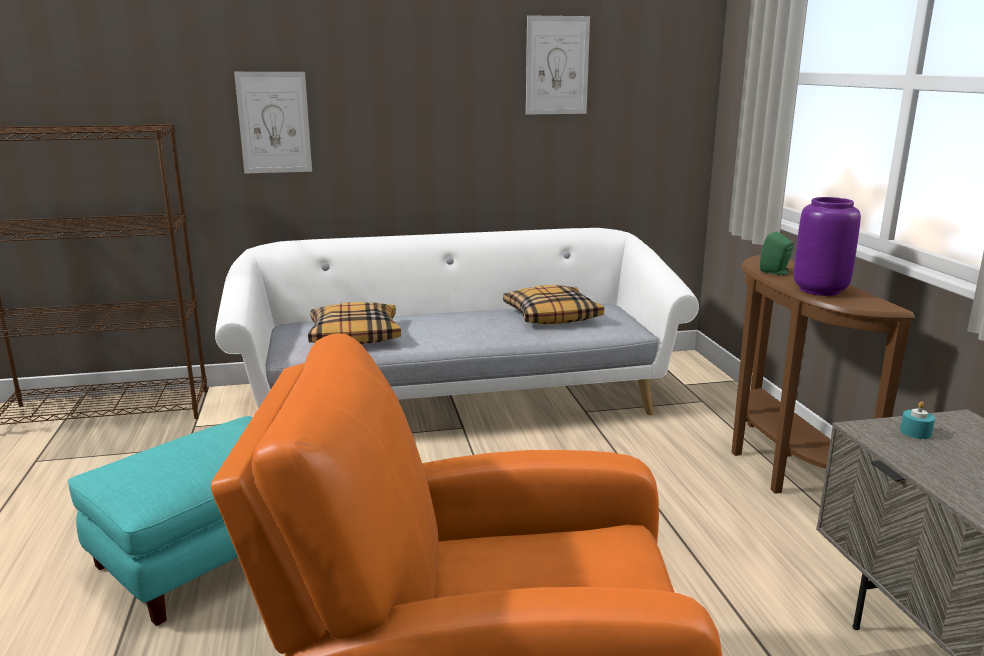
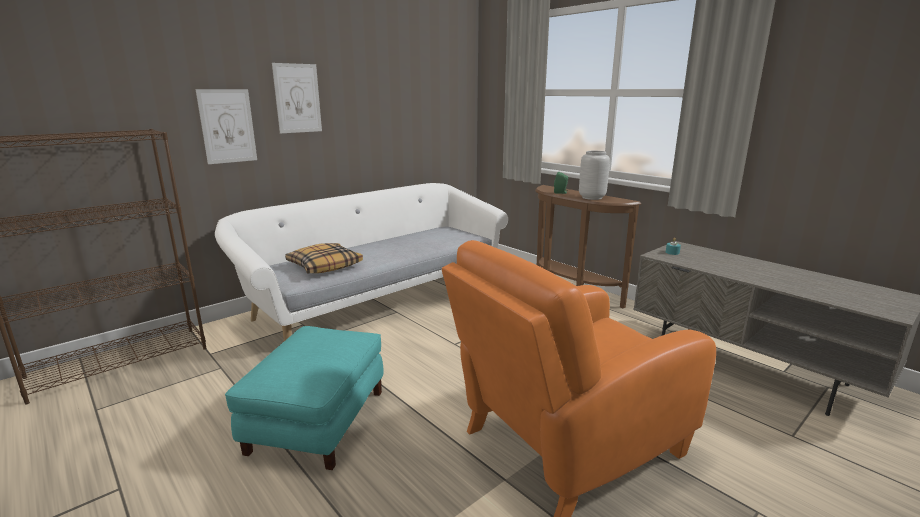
camera: 30 degrees left, 0 degrees up
(551, 316) = (427, 236): pillow -> none
(557, 65) = (400, 86): picture -> picture (297, 98)
(821, 290) = (592, 197): purple vase -> grey vase

